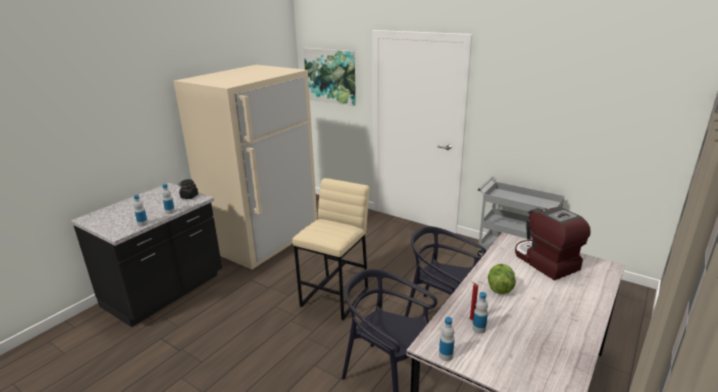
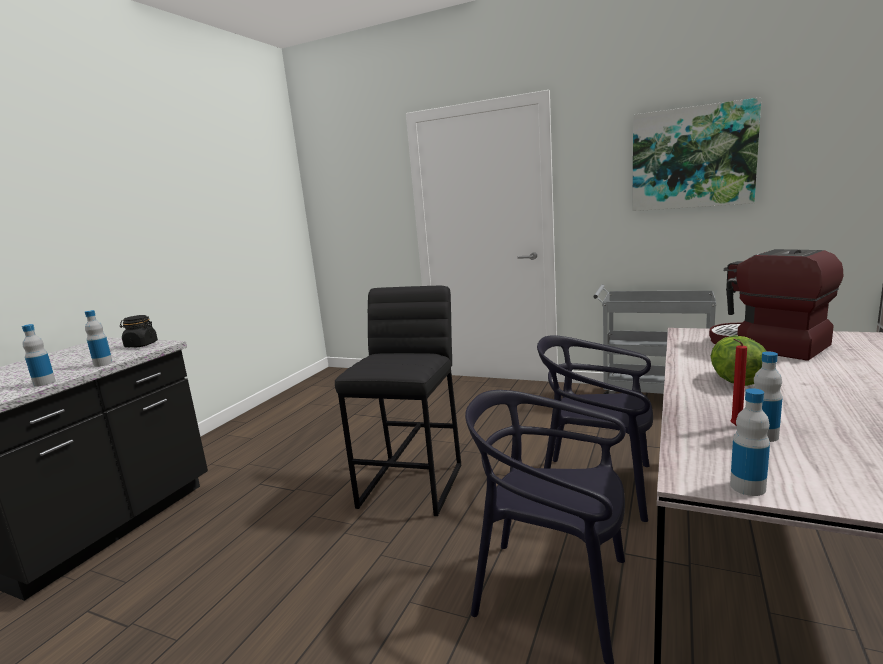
camera: 10 degrees left, 10 degrees down
(264, 237) = (273, 426): beige fridge -> none
(330, 76) = (350, 190): picture -> picture (692, 158)
(335, 296) = (412, 484): beige stool -> black stool

